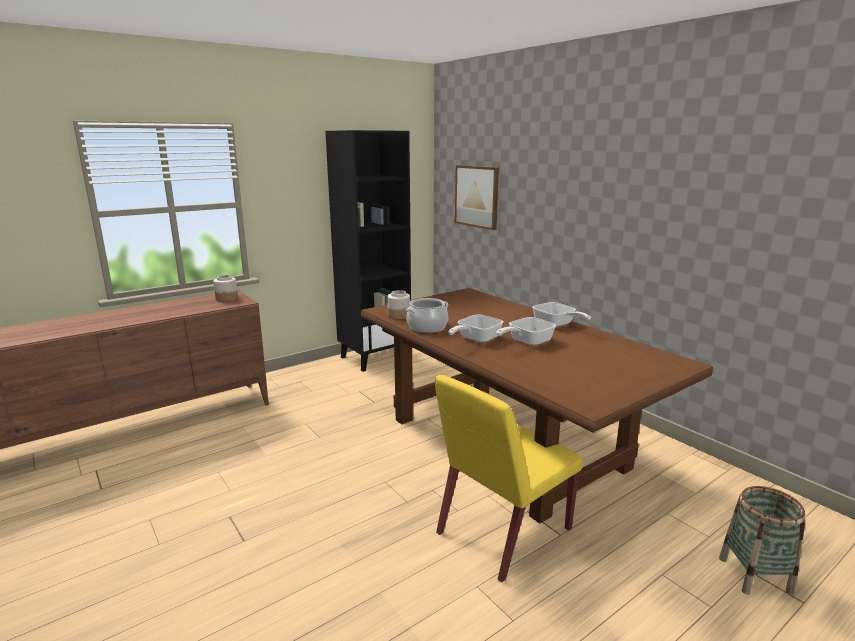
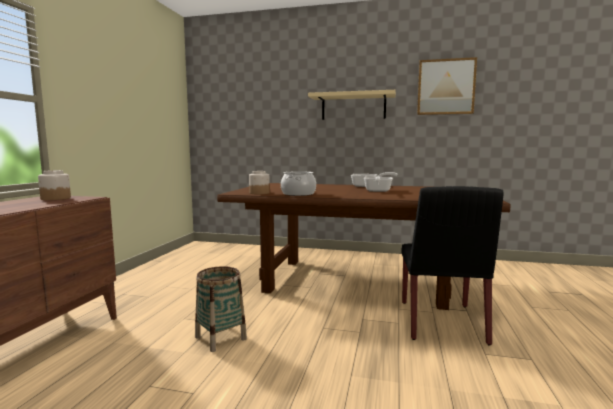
camera: 40 degrees left, 10 degrees down
(374, 357) = (172, 263): black bookcase -> none
(476, 339) = (347, 193): frying pan -> none
(477, 196) = (240, 119): picture -> picture (446, 87)
(502, 532) = (441, 322): yellow chair -> black chair
(598, 197) = (353, 107): none -> beige shelf
(755, 575) = (553, 292): basket -> basket (220, 338)

